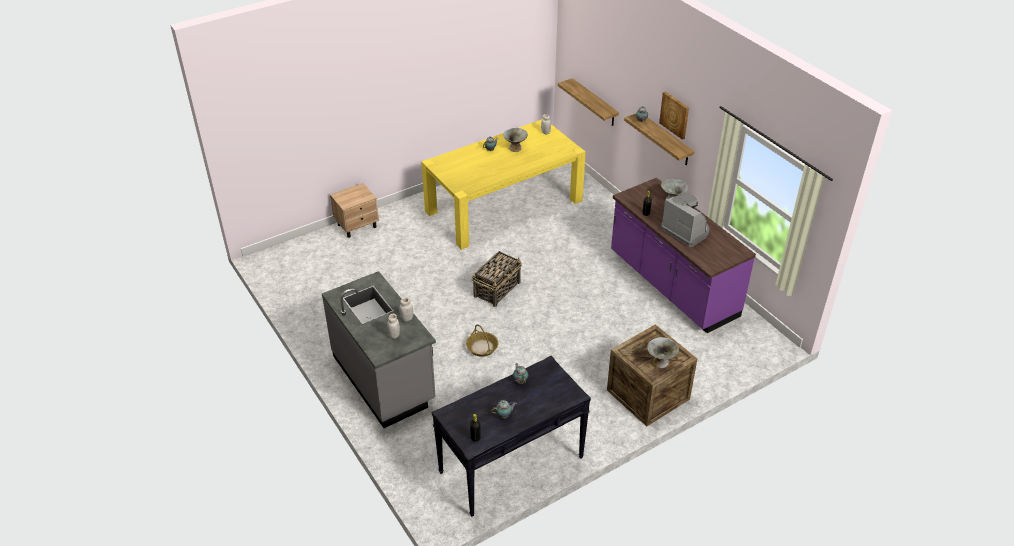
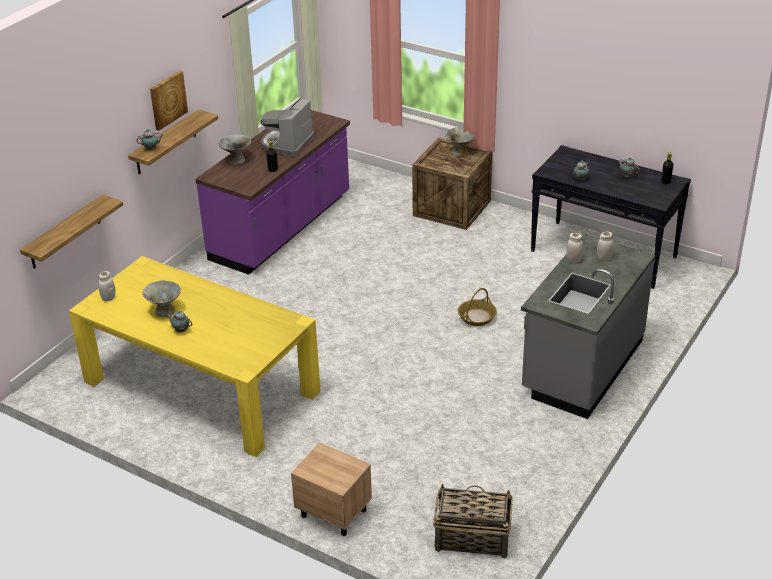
camera: 115 degrees left, 5 degrees down
(497, 289) = (374, 337): basket -> basket (471, 538)

